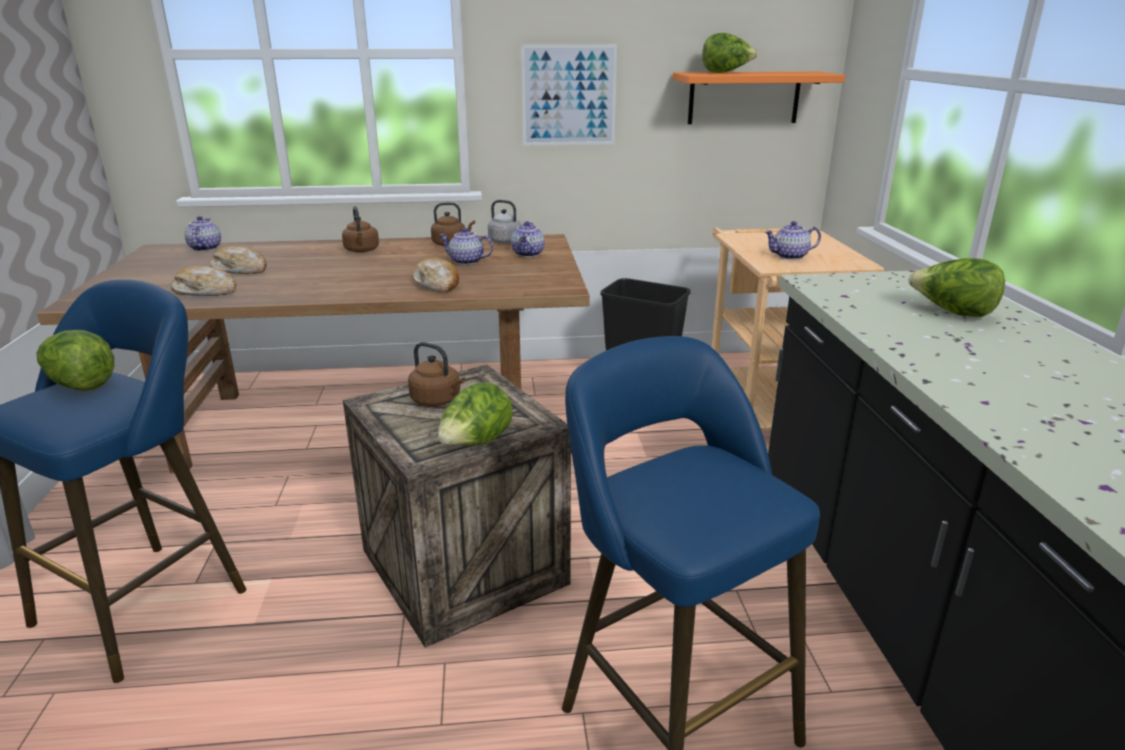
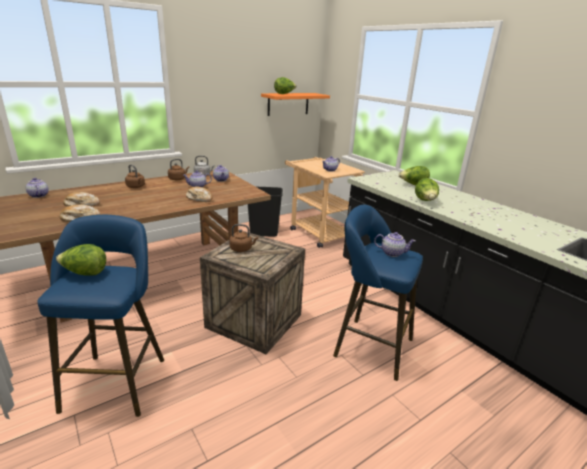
camera: 30 degrees left, 0 degrees up
(476, 444) = (278, 262): lettuce -> lettuce (425, 201)
(569, 95) = (218, 104): picture -> none
(719, 483) = (392, 253): none -> teapot

